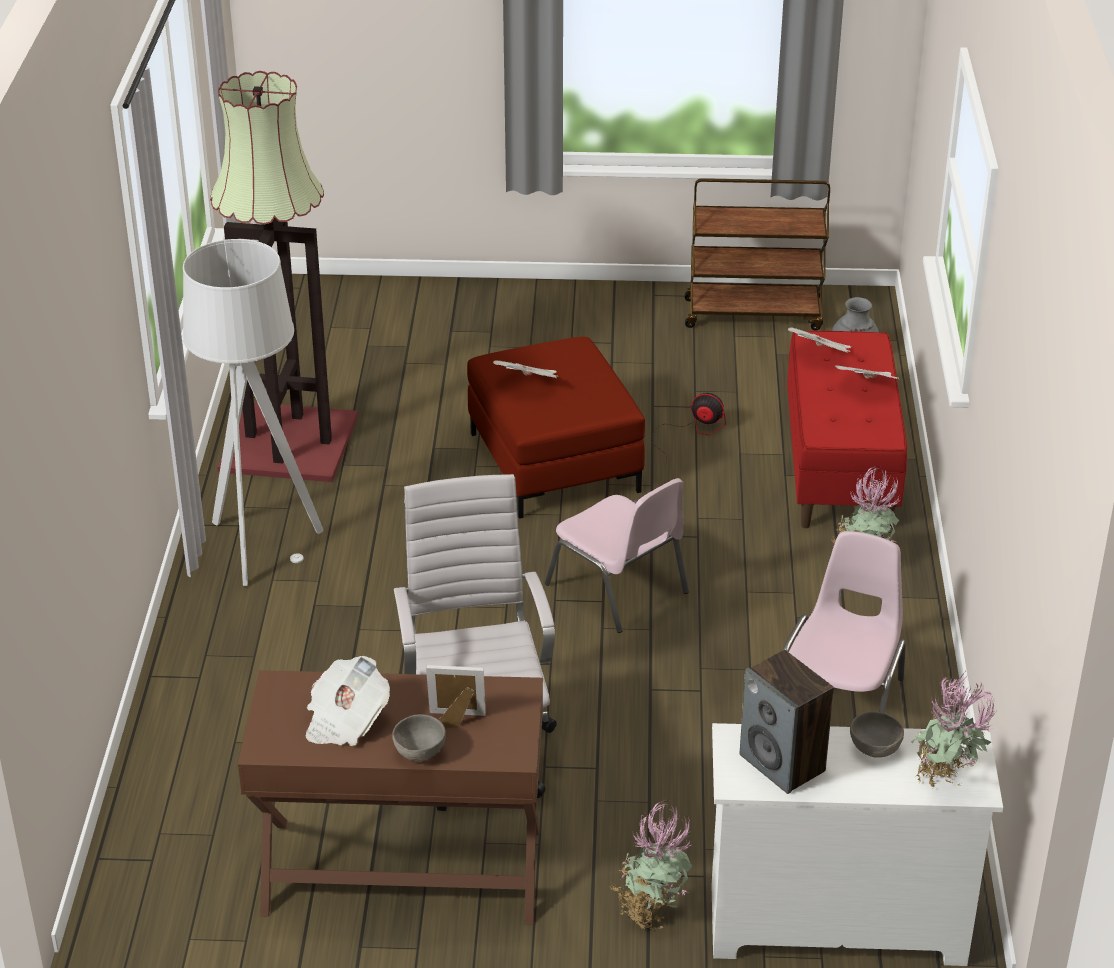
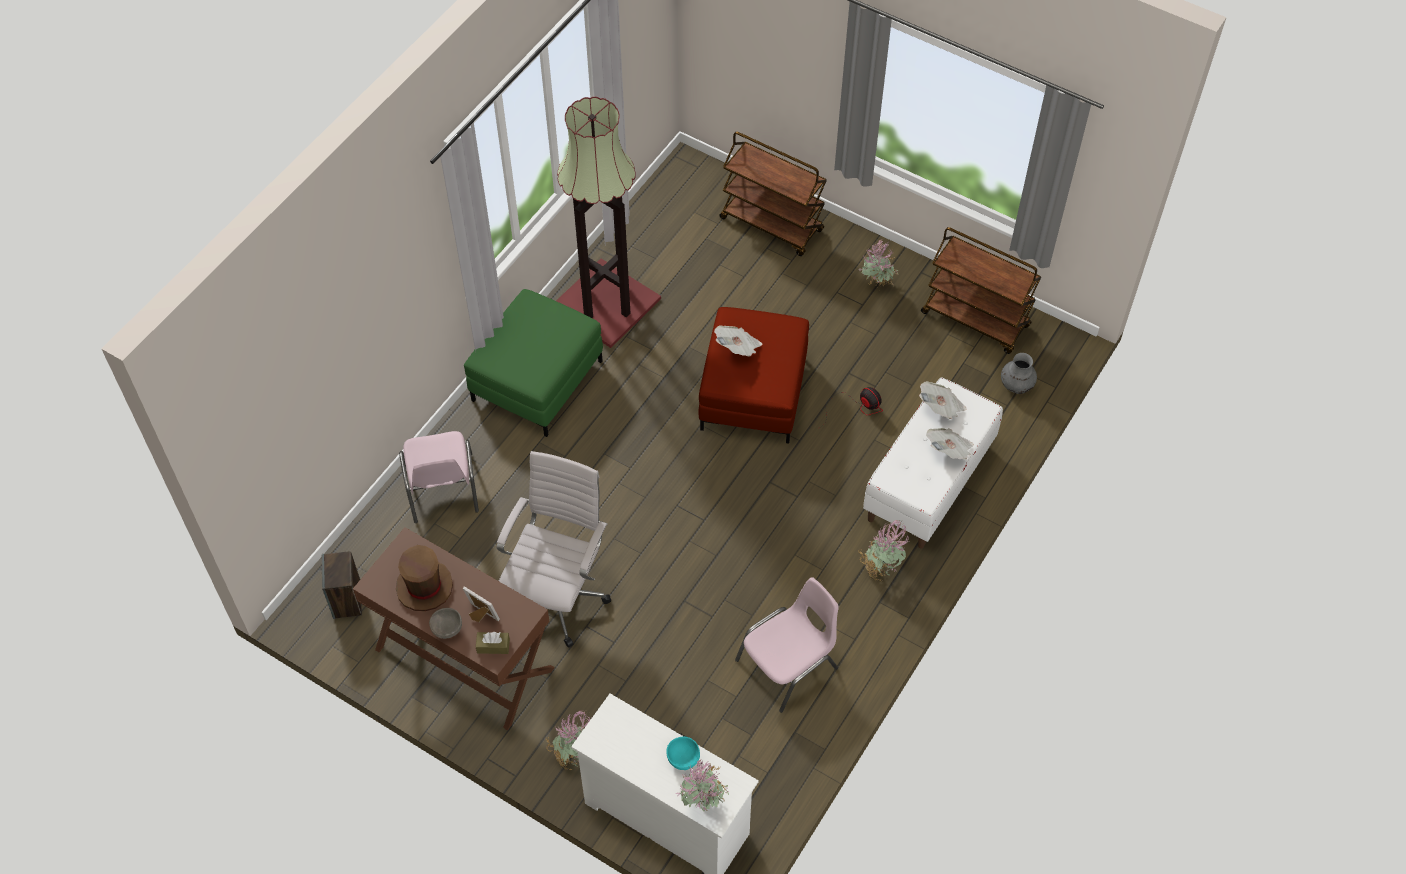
camera: 30 degrees right, 20 degrees up
(260, 546) = (537, 381): grey floor lamp -> green ottoman
(345, 721) = (424, 587): newspaper -> brown hat
(439, 309) = (772, 224): none -> brown cart
(502, 744) = (493, 646): none -> brown tissue box
(614, 322) = (877, 286): none -> potted plant
(619, 589) = (720, 515): pink chair -> pink chair (442, 489)
(783, 763) = (626, 742): speaker -> speaker (347, 600)
(840, 469) = (929, 483): red bench -> white bench
(875, 750) = (683, 759): grey bowl -> turquoise bowl

